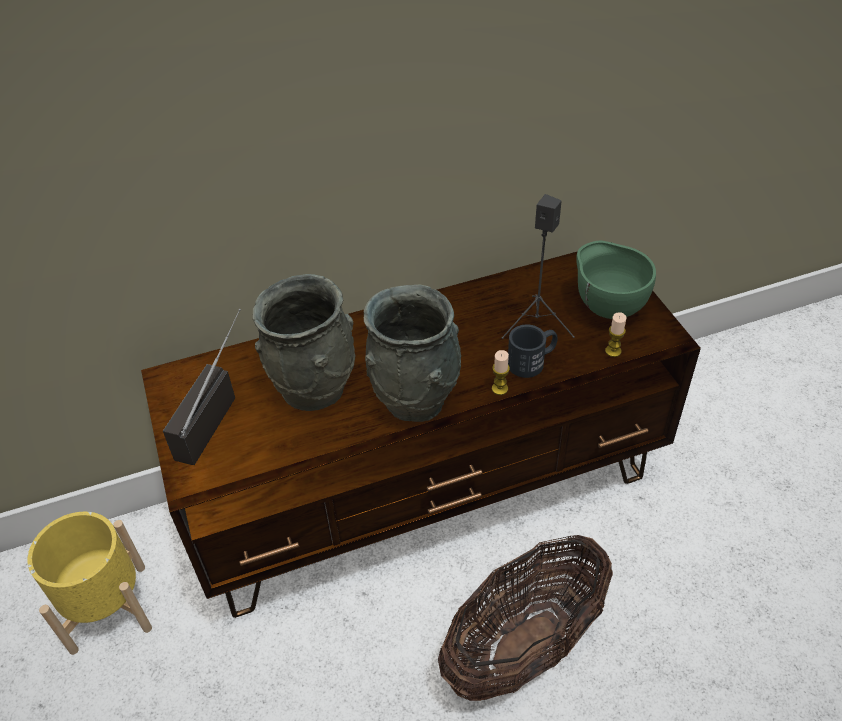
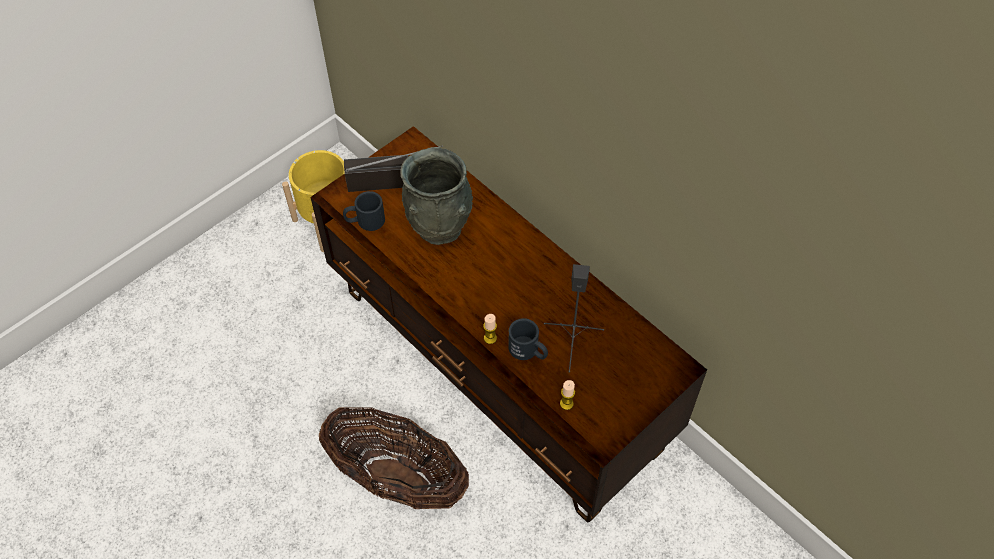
camera: 65 degrees right, 10 degrees up
(254, 460) = (365, 221): none -> black mug
(416, 399) = (457, 289): grey vase -> none
(607, 307) = (616, 387): green bowl -> none

